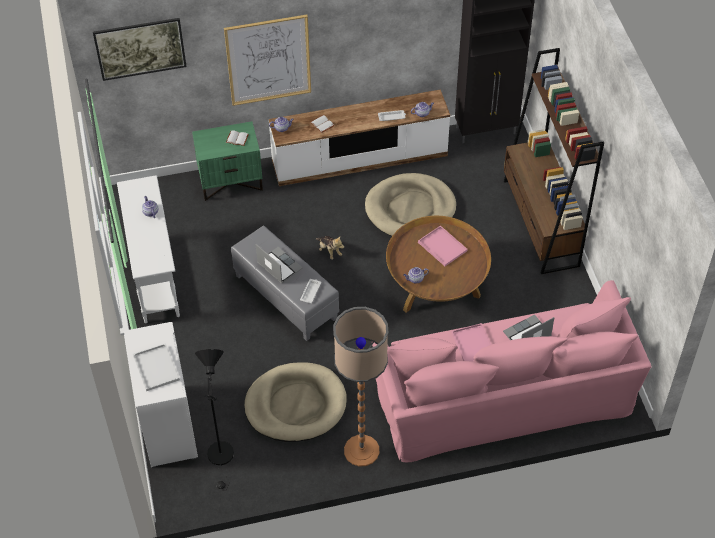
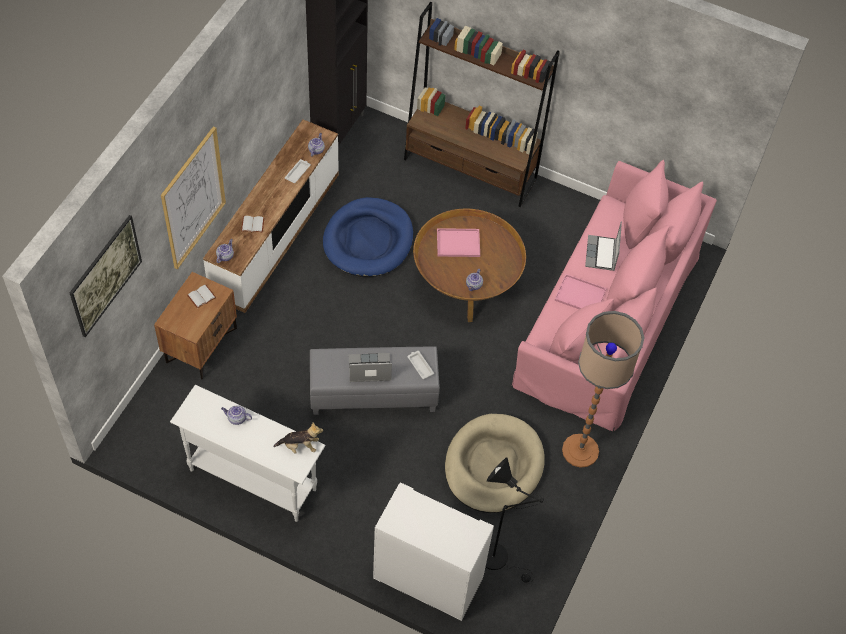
camera: 55 degrees left, 5 degrees up
(157, 368) = (442, 528): white tray -> none
(231, 181) = (201, 344): green nightstand -> brown nightstand
(329, 251) = (355, 328): plush toy -> plush toy (300, 446)
(410, 209) = (368, 240): beige dog bed -> blue dog bed

